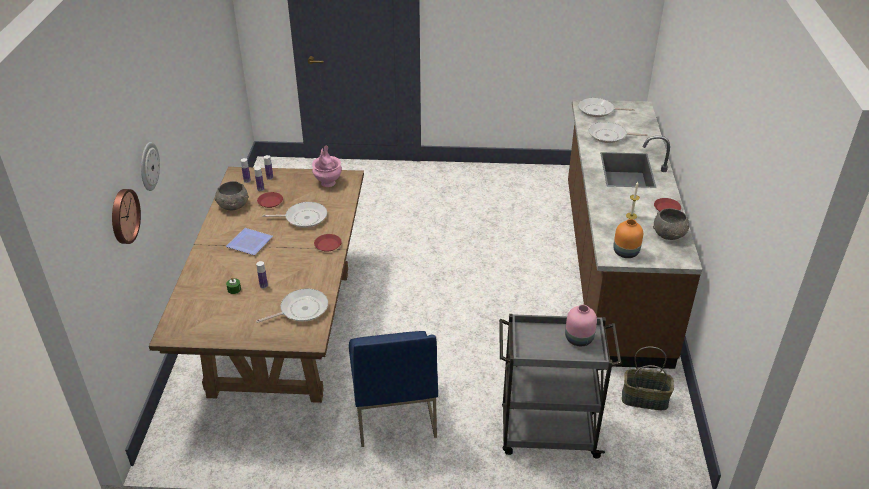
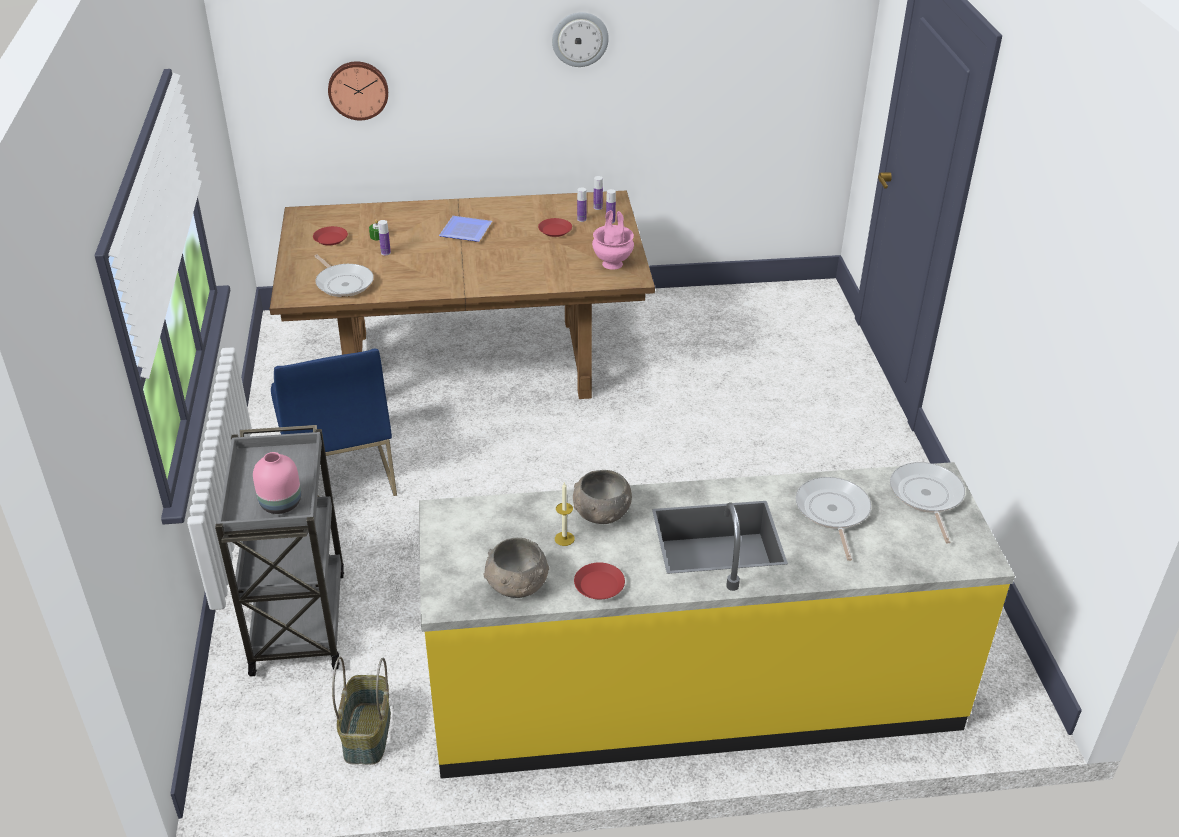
camera: 80 degrees right, 0 degrees up
(148, 166) = (448, 80): wall clock -> wall clock (580, 39)
(233, 206) = (539, 208): grey bowl -> grey bowl (601, 513)
(303, 218) = (526, 258): frying pan -> none
(328, 245) = (471, 283): red plate -> red plate (331, 239)
(393, 410) = (338, 472): blue chair -> blue chair turned 90 degrees counterclockwise
(612, 268) = (693, 692): brown counter -> yellow counter
(626, 253) = (456, 531): orange vase -> none

